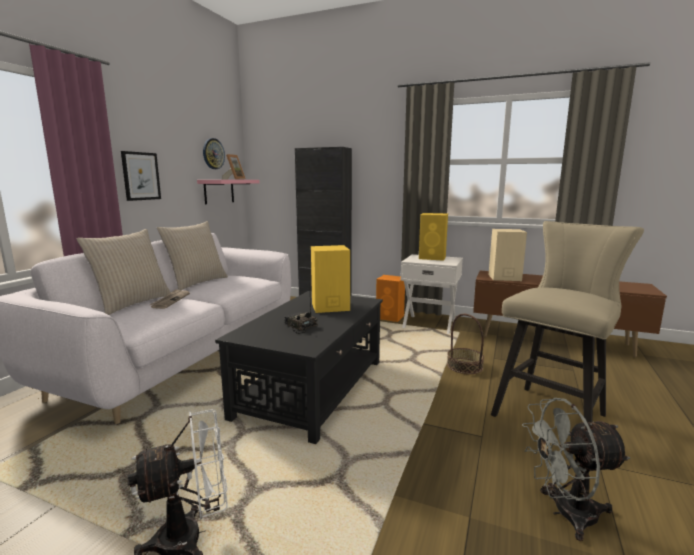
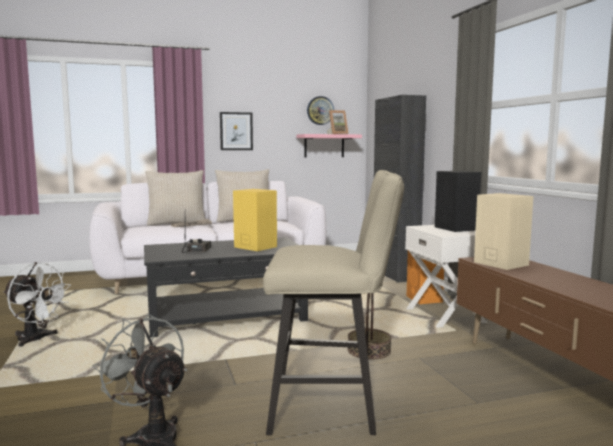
camera: 50 degrees right, 5 degrees down
(433, 257) = (456, 228): yellow speaker -> black speaker

